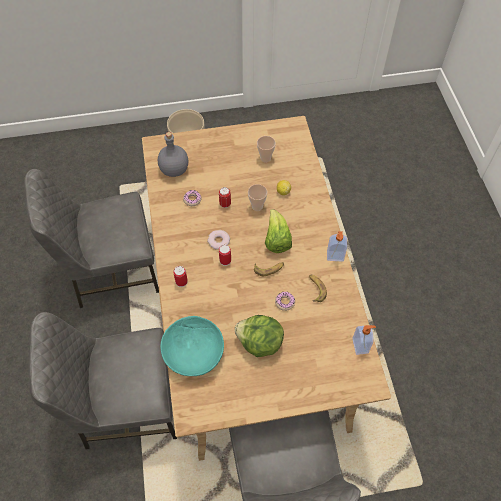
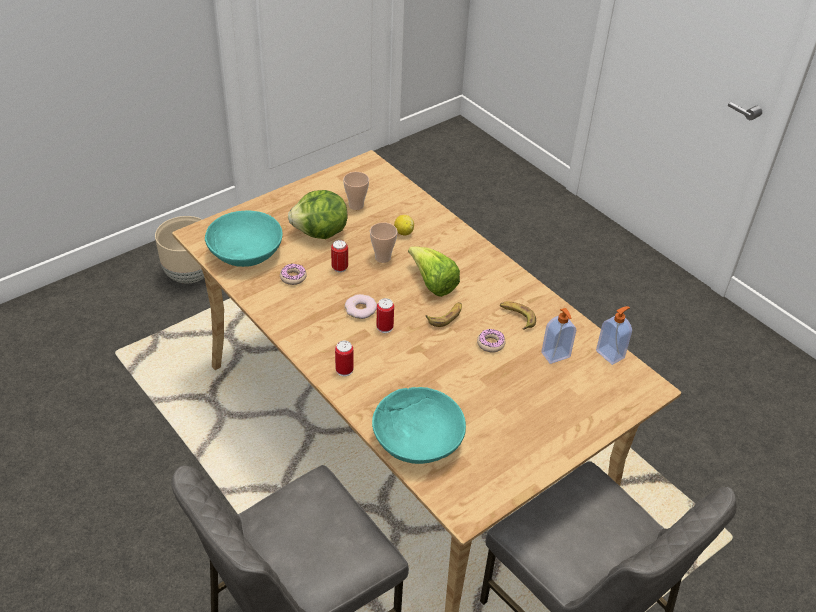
camera: 30 degrees left, 15 degrees down
(112, 270) = (170, 461): grey chair -> none
(175, 170) = (245, 253): grey bottle -> turquoise bowl
(259, 343) = (493, 397): lettuce -> lettuce (320, 233)
(335, 256) = (514, 277): soap dispenser -> soap dispenser (556, 355)

